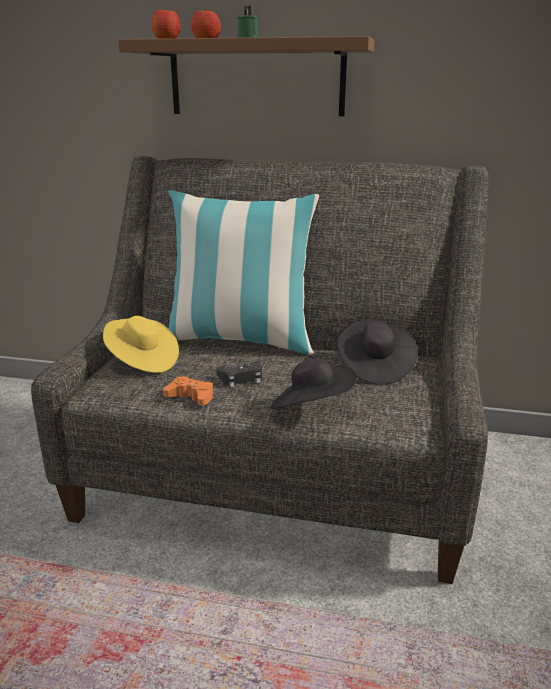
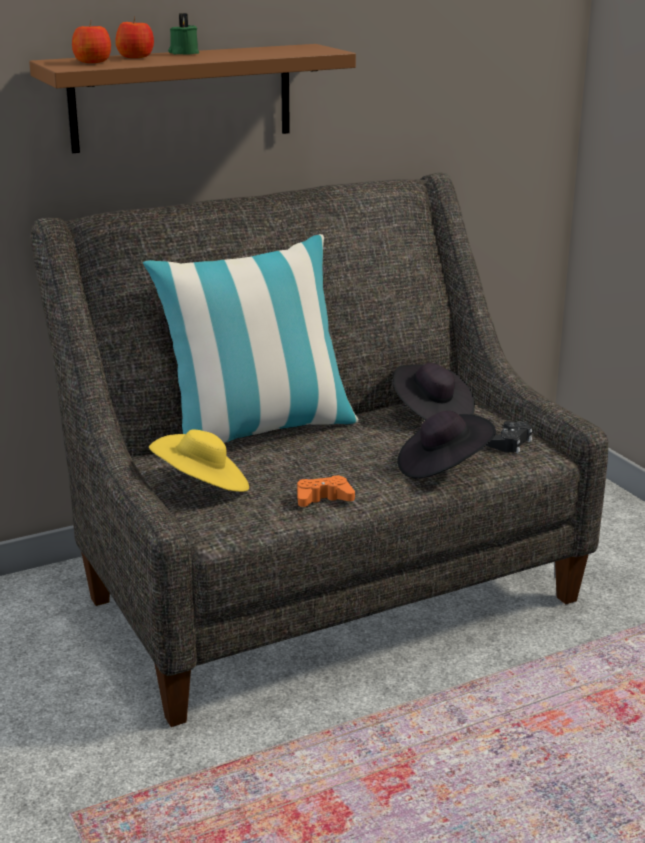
camera: 40 degrees left, 0 degrees up
(241, 378) = (336, 466): black game controller -> black game controller (509, 443)

